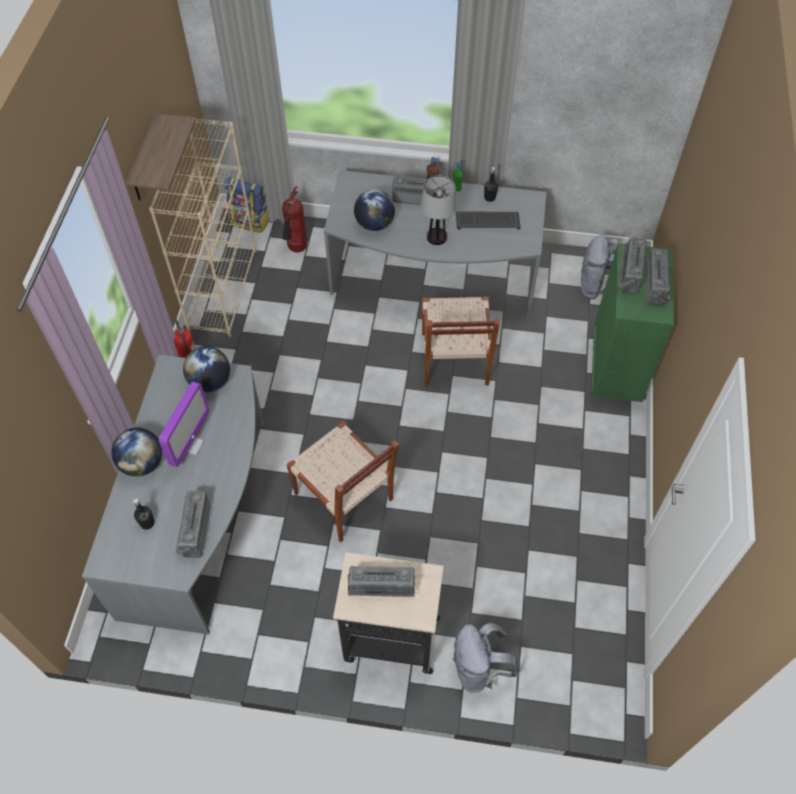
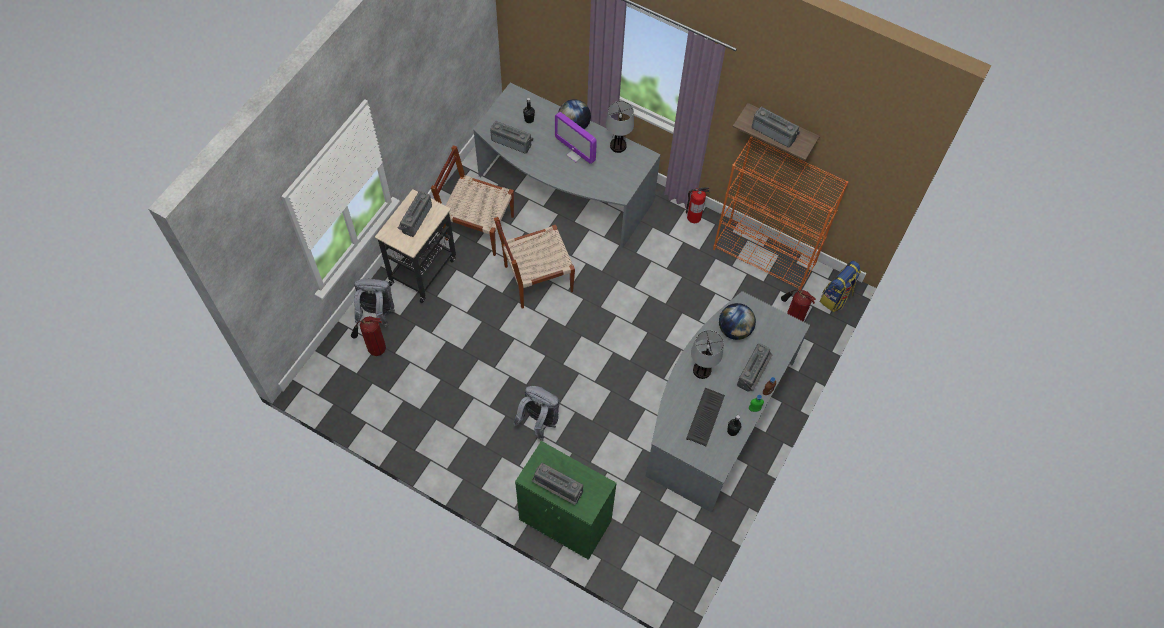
camera: 110 degrees right, 5 degrees up
(160, 403) = (617, 146): none -> table lamp
(210, 382) = (622, 177): globe -> none
(223, 289) = (764, 257): beige bookcase -> orange bookcase
(454, 361) = (624, 397): chair -> chair (478, 227)
(530, 646) = (374, 350): none -> fire extinguisher
(597, 288) = (655, 551): grey backpack -> grey backpack (538, 421)
(627, 273) = (580, 473): radio -> radio (774, 132)

